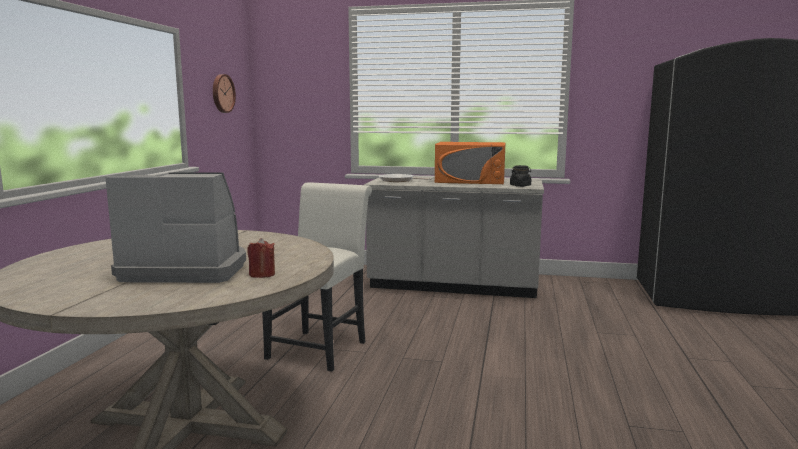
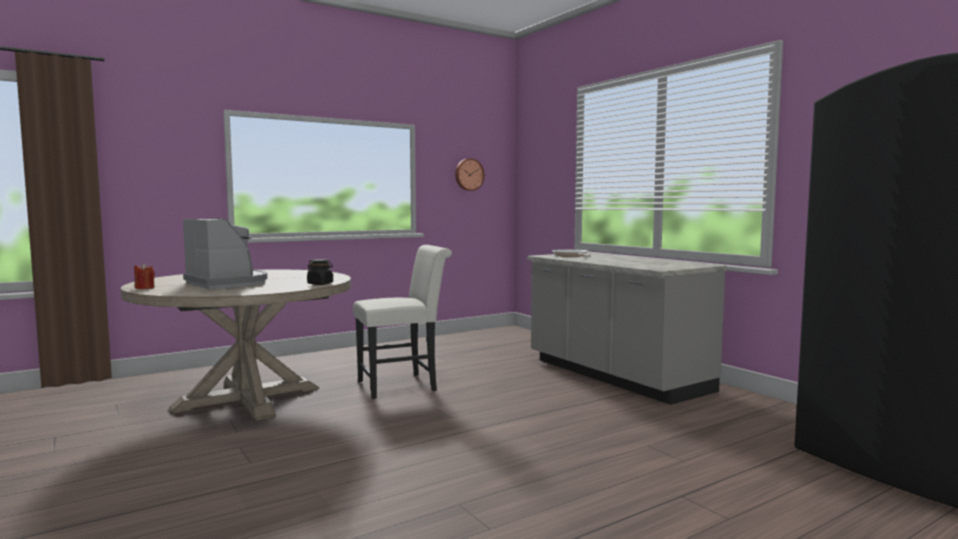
camera: 45 degrees right, 5 degrees down
(262, 274) = (239, 290): red candle -> red candle (144, 288)
(470, 180) = (635, 260): orange microwave -> none
(520, 186) = (655, 267): black jar -> black jar (320, 284)

